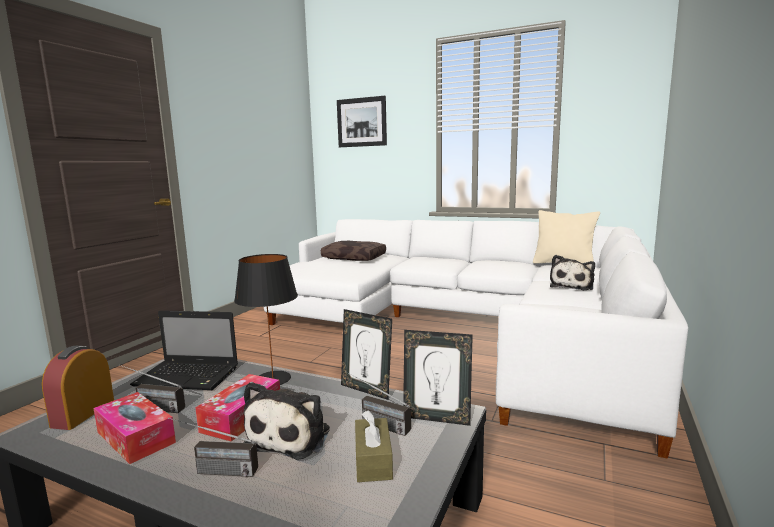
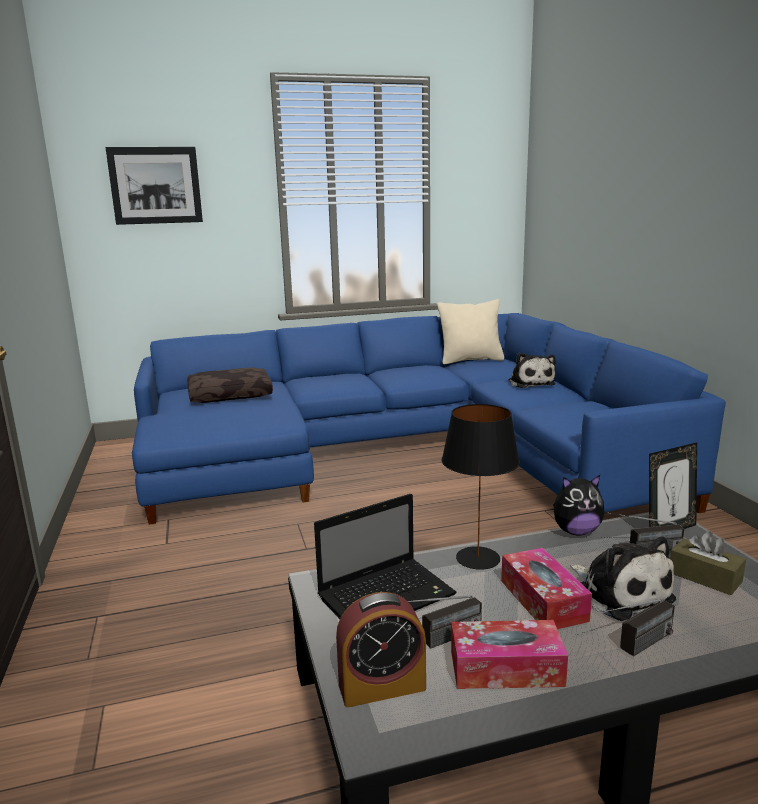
camera: 40 degrees left, 5 degrees up
(83, 413) = (382, 686): alarm clock -> alarm clock turned 75 degrees counterclockwise
(366, 390) = (576, 531): picture frame -> plush toy
(465, 327) = (400, 454): white sofa -> blue sofa

